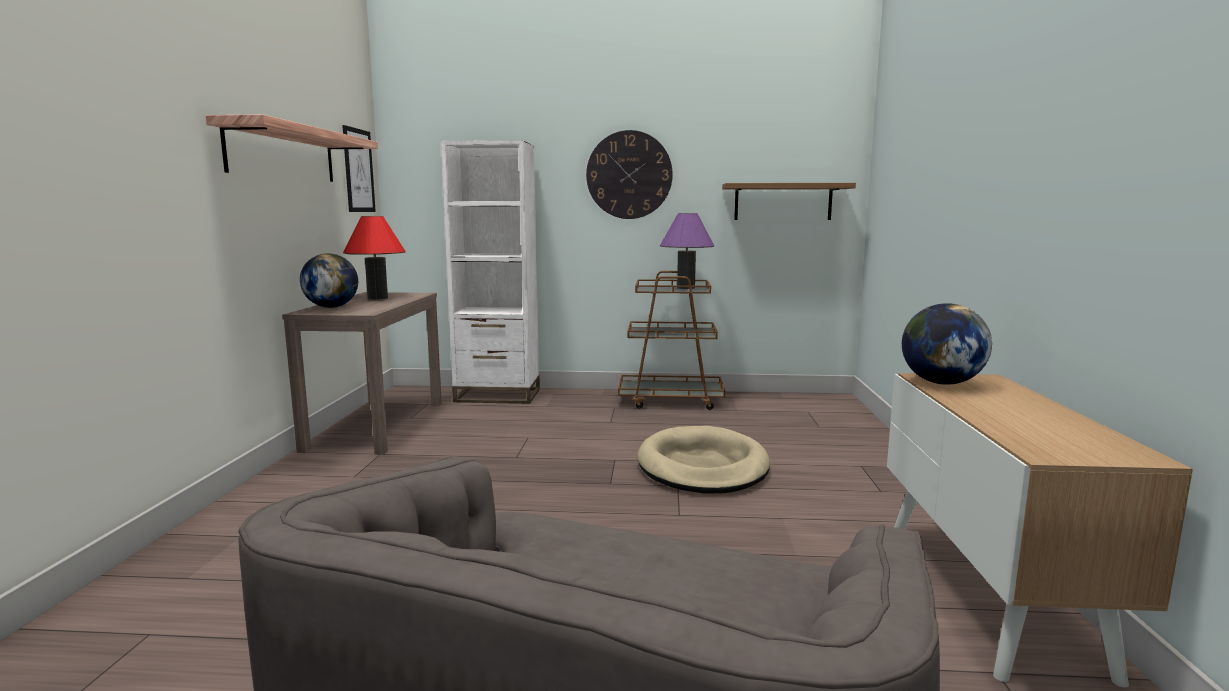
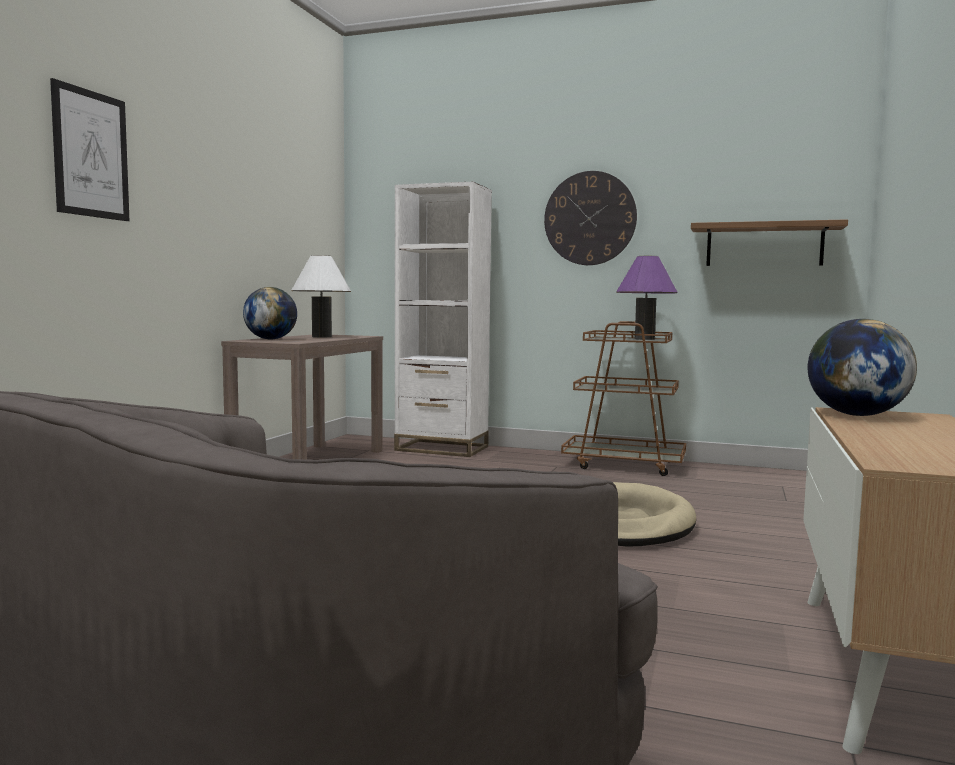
camera: 15 degrees right, 5 degrees down
(283, 154) = (237, 192): shelf -> none
(358, 170) = (321, 216): picture -> picture (91, 154)
(377, 298) = (321, 336): red table lamp -> white table lamp

